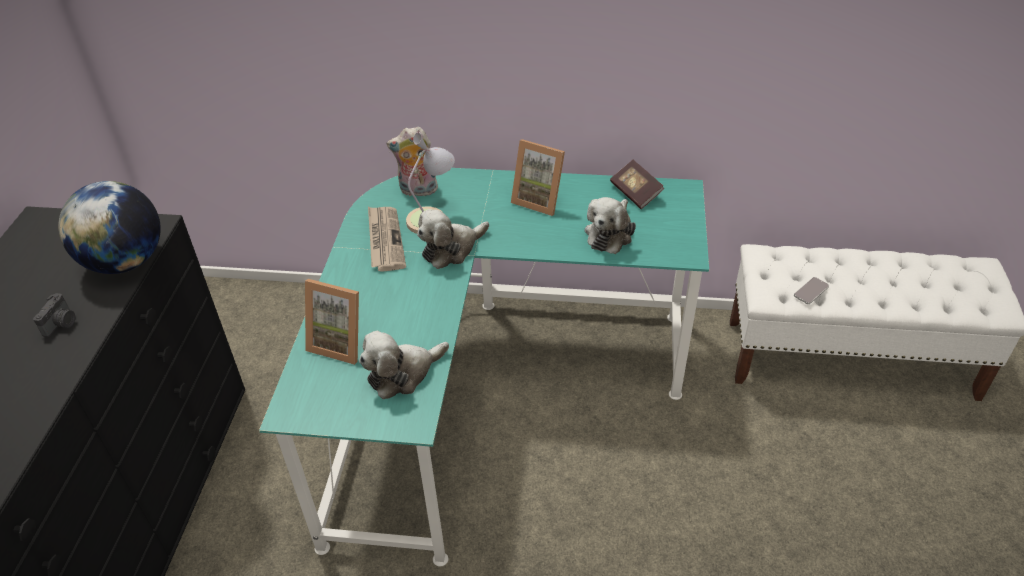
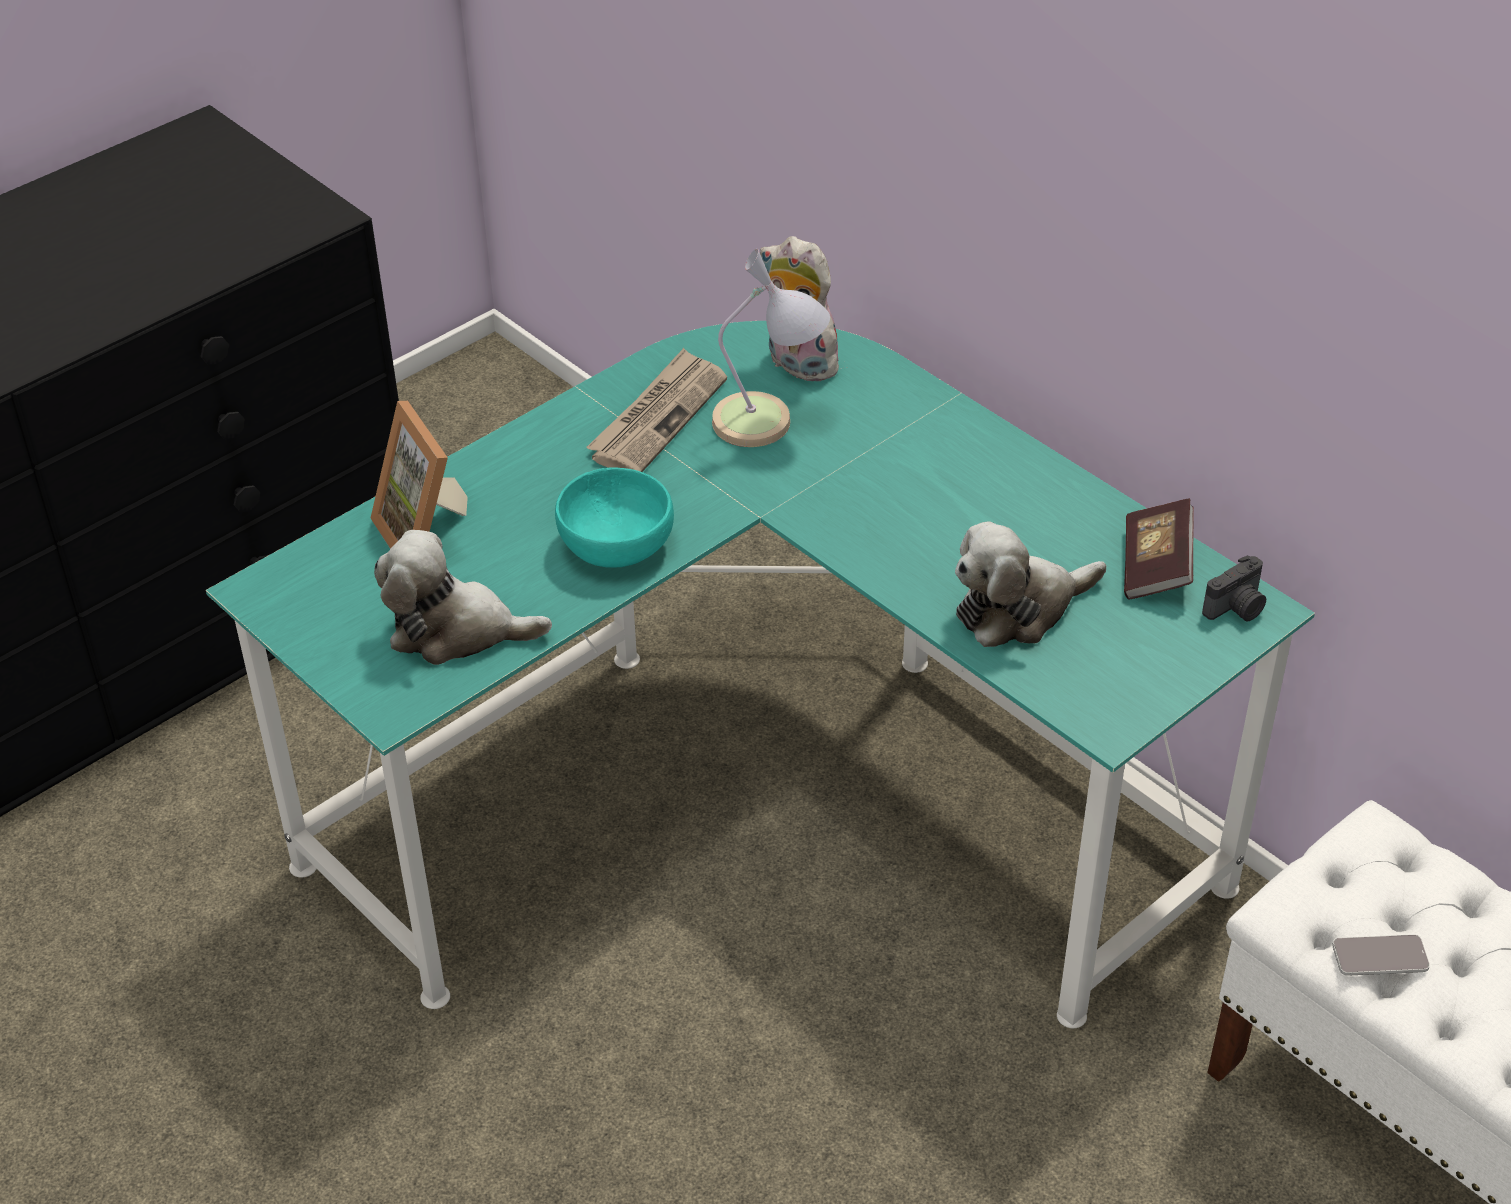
camera: 40 degrees right, 0 degrees up
(61, 324) = (83, 295): camera -> camera (1237, 608)
(125, 262) = (235, 250): globe -> none
(429, 299) = (615, 545): none -> turquoise bowl
(451, 249) = (737, 488): plush toy -> none
(539, 199) = (974, 486): picture frame -> none

